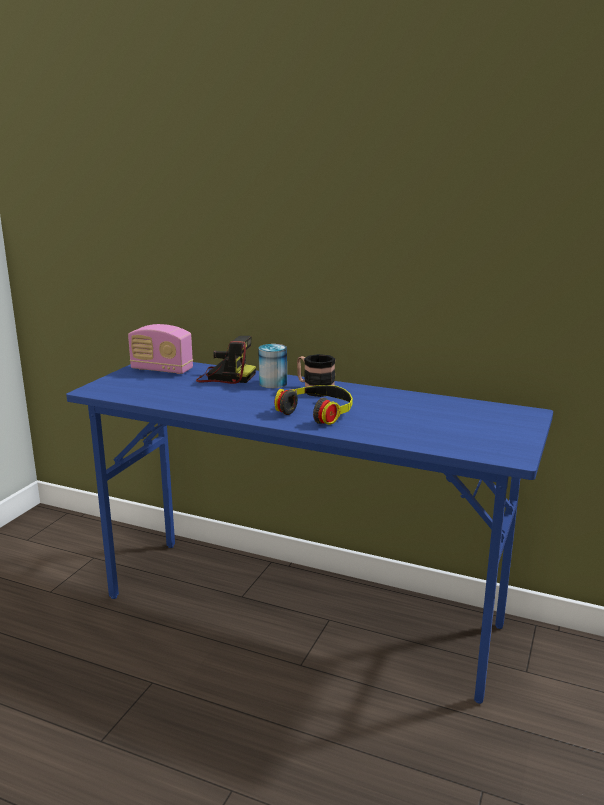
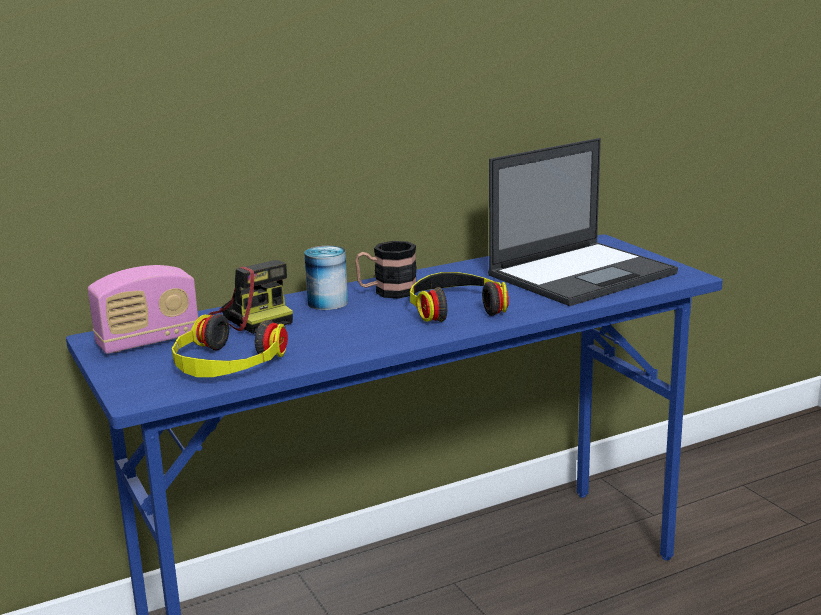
camera: 50 degrees left, 0 degrees up
(153, 392) = (226, 364): none -> headphones
(224, 377) = (253, 317): camera -> camera turned 90 degrees clockwise
(448, 426) = (583, 274): none -> laptop

